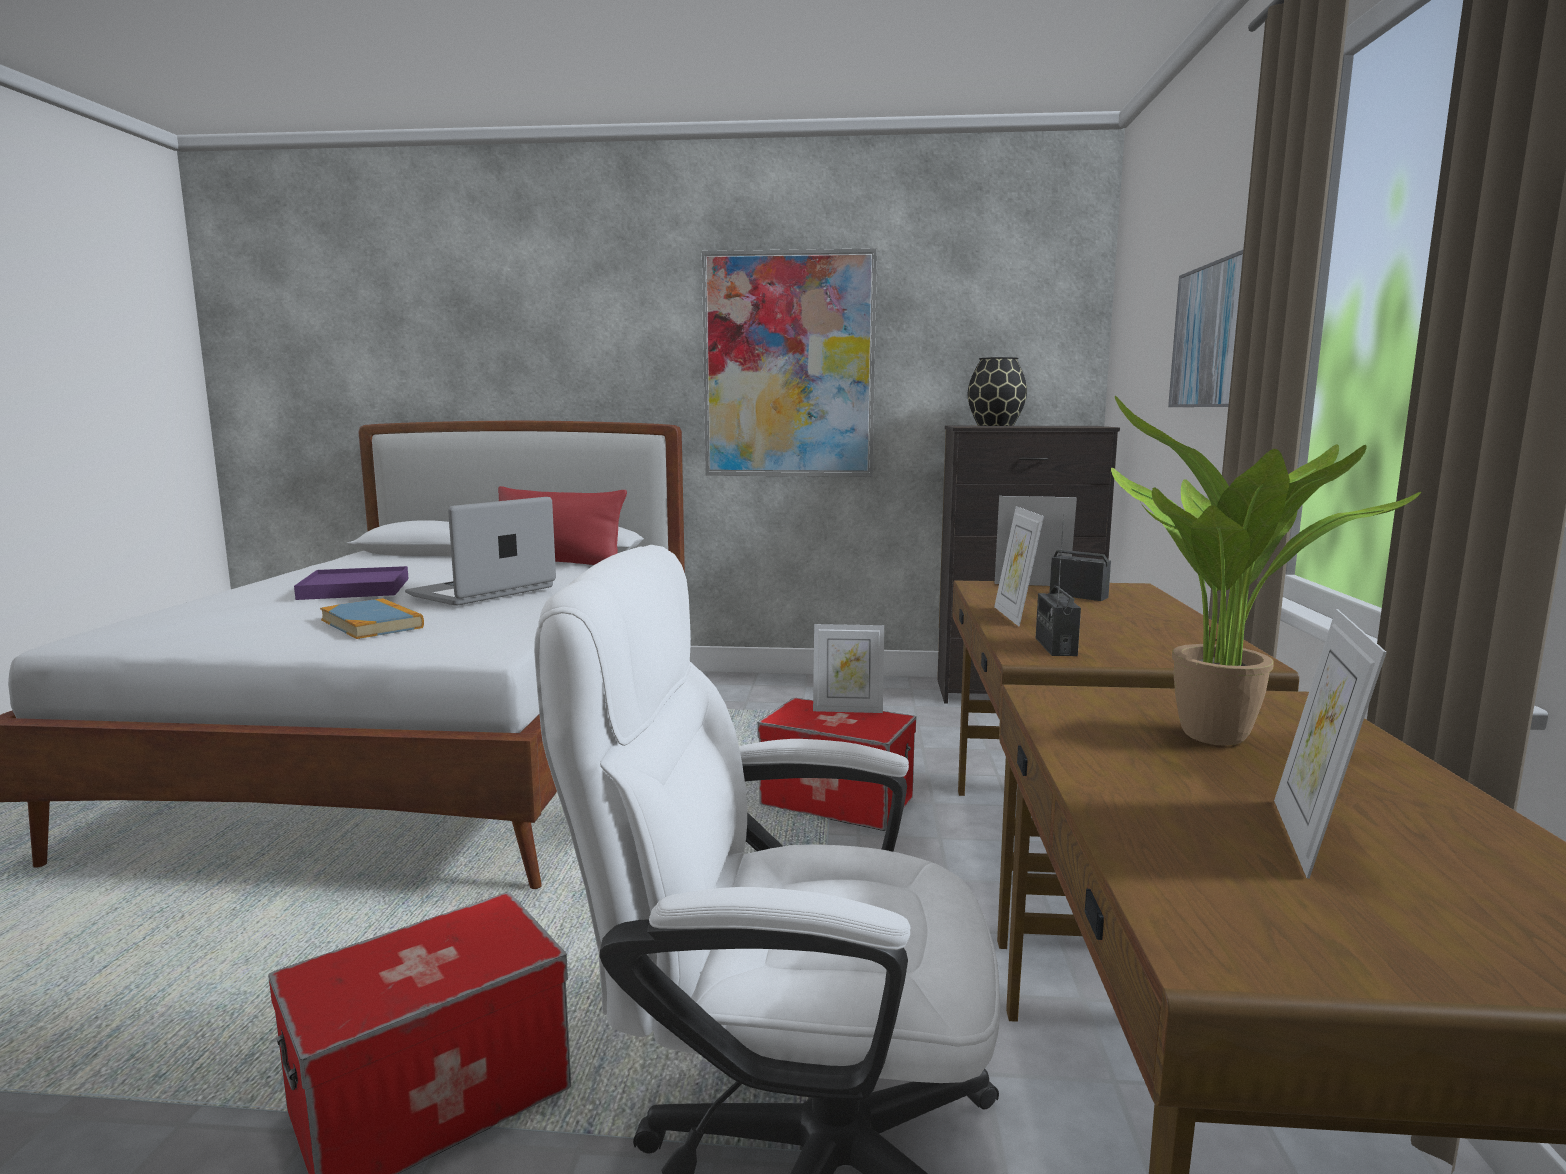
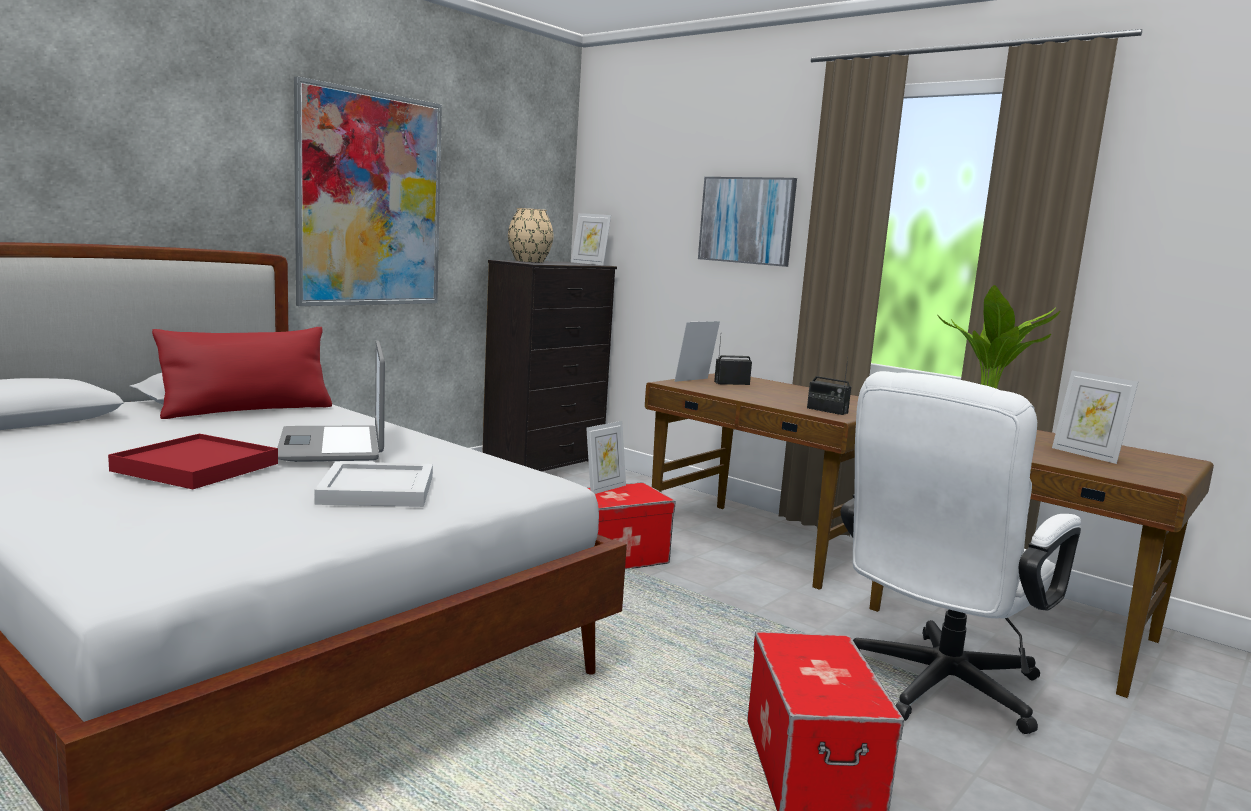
camera: 55 degrees left, 0 degrees up
(355, 589) = (196, 467): purple tray -> red tray
(372, 624) = (375, 489): book -> white tray
(996, 425) = (530, 261): black vase -> beige vase
(1014, 616) = (757, 398): picture frame -> picture frame (589, 263)

